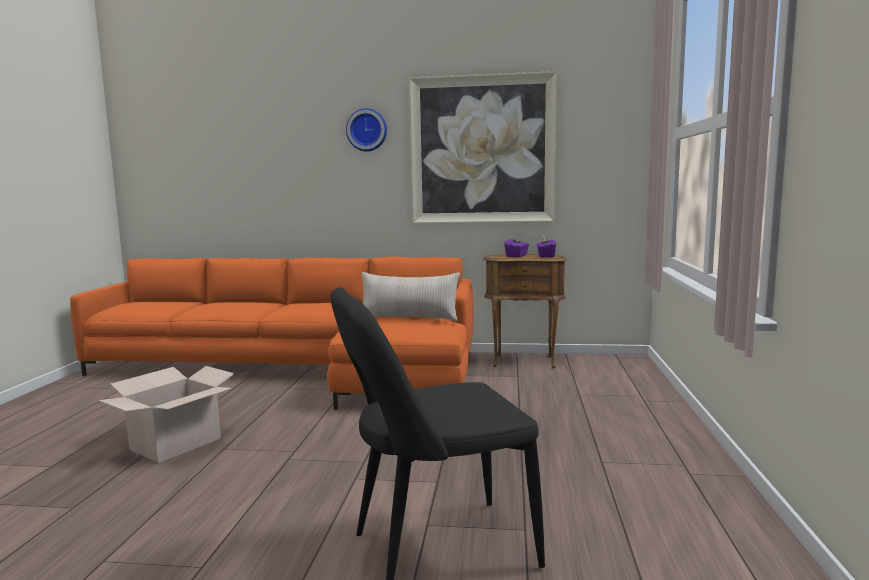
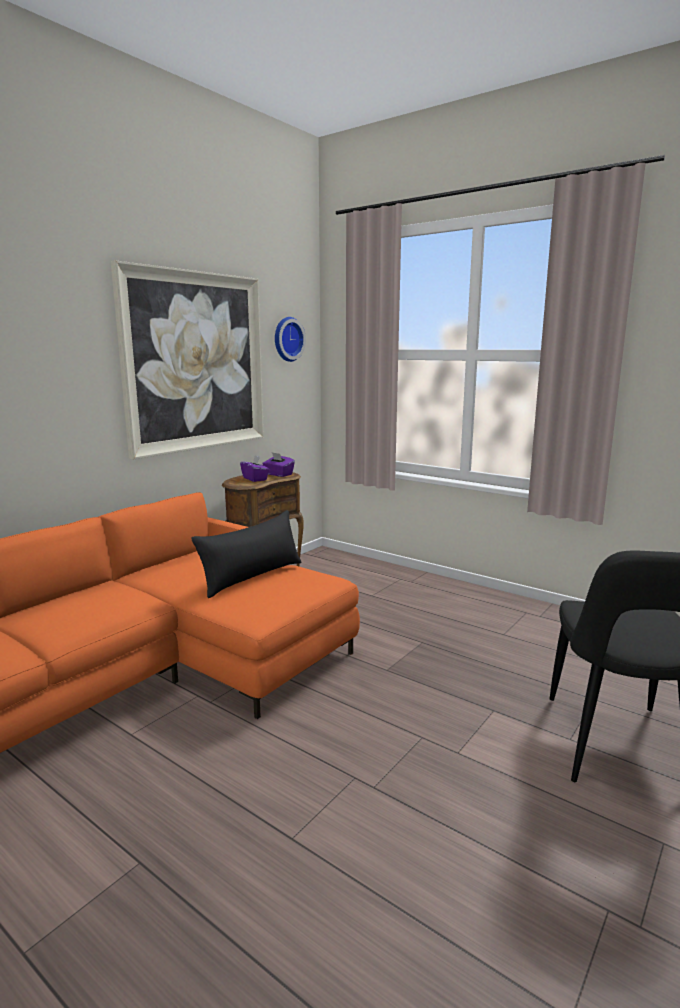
camera: 60 degrees left, 5 degrees up
(175, 443) = (222, 890): cardboard box -> none
(367, 130) = (57, 330): wall clock -> wall clock (287, 339)
(409, 318) = (252, 577): beige pillow -> black pillow

